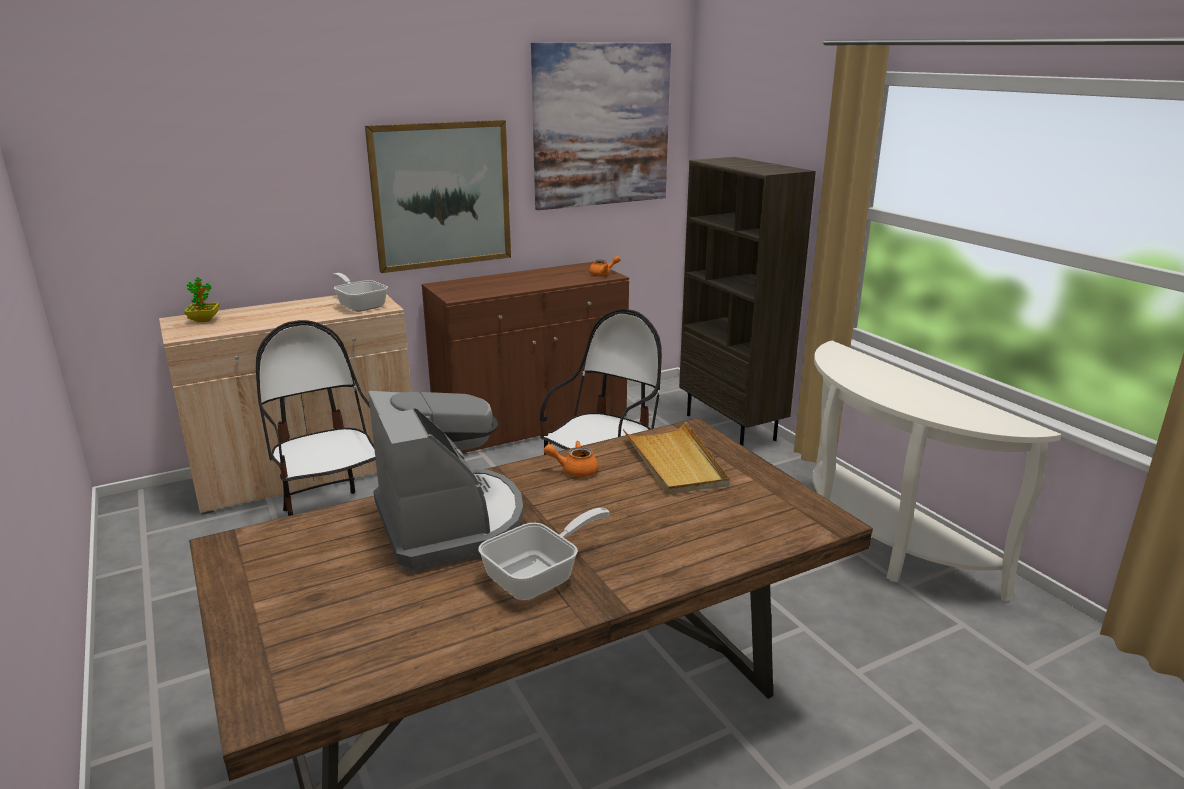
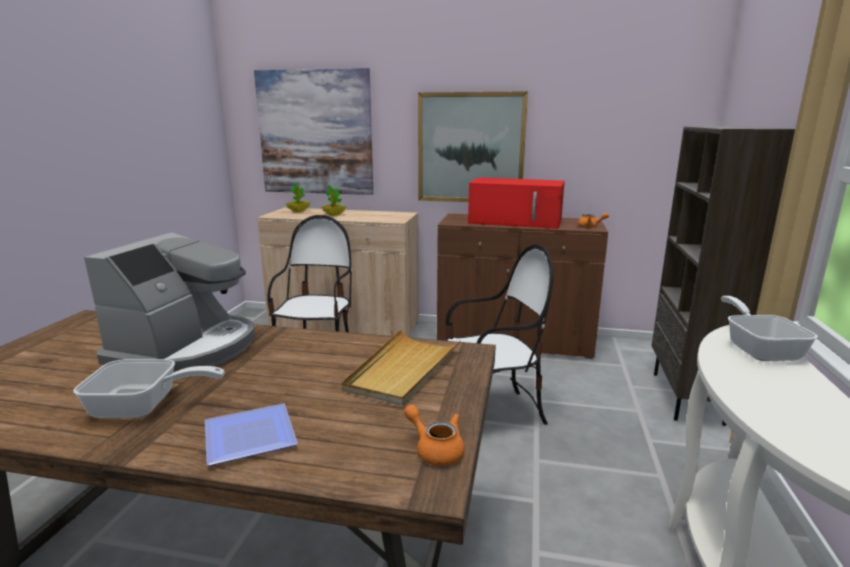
camera: 40 degrees right, 5 degrees down
(276, 315) = (334, 215): none -> potted plant
(360, 305) = (386, 217): frying pan -> frying pan (759, 348)
(522, 281) = (516, 221): none -> red microwave
(574, 470) = (323, 347): orange teapot -> orange teapot (435, 450)
(601, 125) = (622, 100): picture -> picture (315, 133)
(674, 554) = (247, 439): none -> plate

